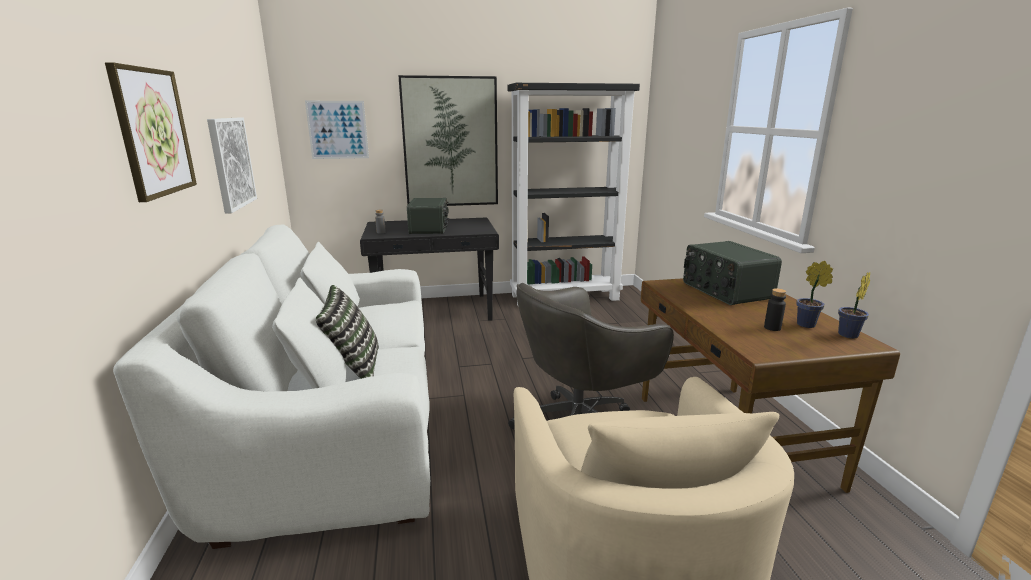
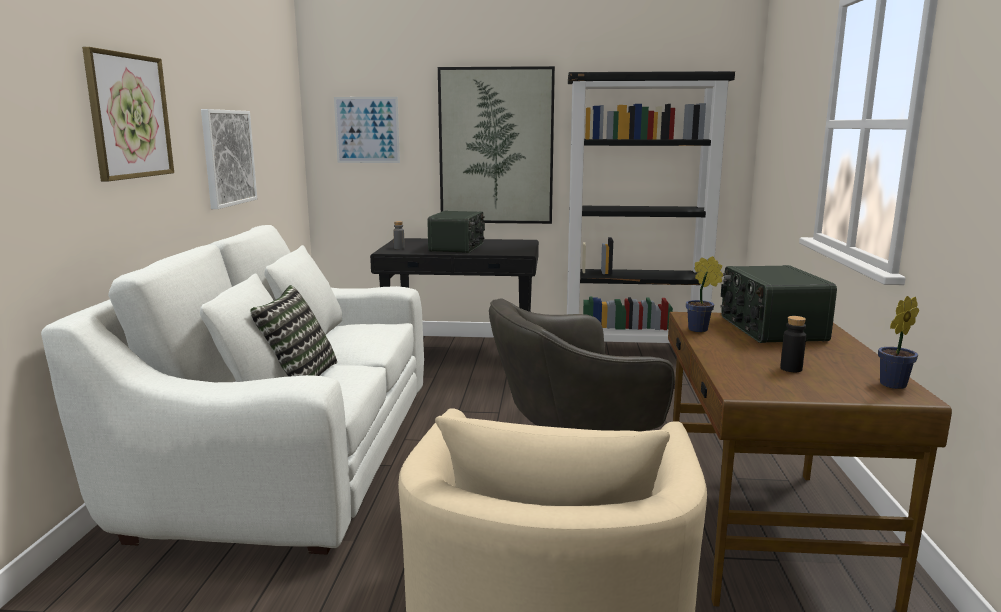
camera: 15 degrees right, 5 degrees down
(808, 325) = (847, 370): potted plant -> potted plant (700, 330)

